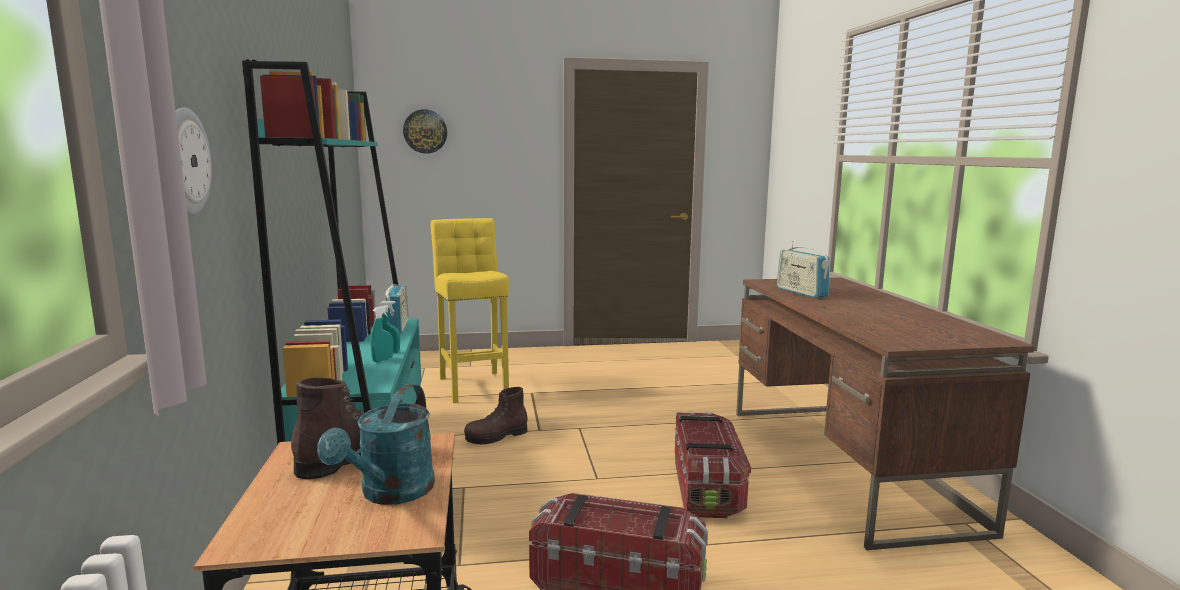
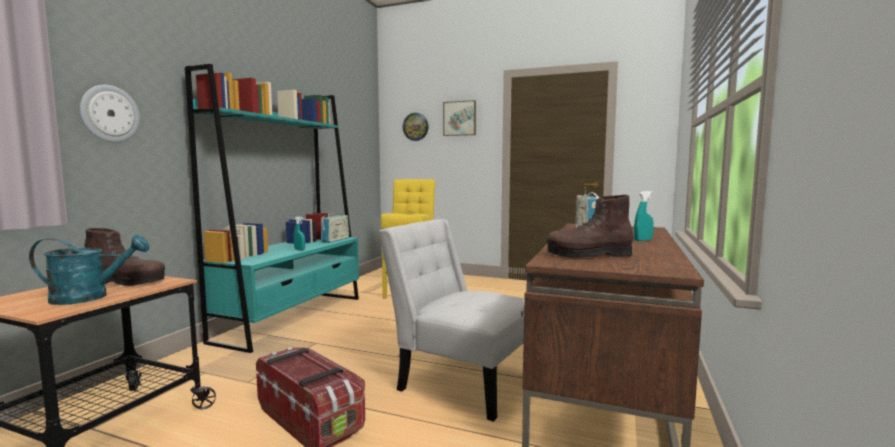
camera: 30 degrees right, 5 degrees down
(382, 360) = (287, 252): turquoise spray bottle -> turquoise spray bottle (643, 240)
(390, 494) = (90, 297): turquoise watering can -> turquoise watering can turned 150 degrees counterclockwise
(496, 437) = (377, 320): brown boot -> brown boot (588, 255)
(498, 122) = (460, 118): none -> picture
(706, 488) = (461, 381): storage box -> white chair

